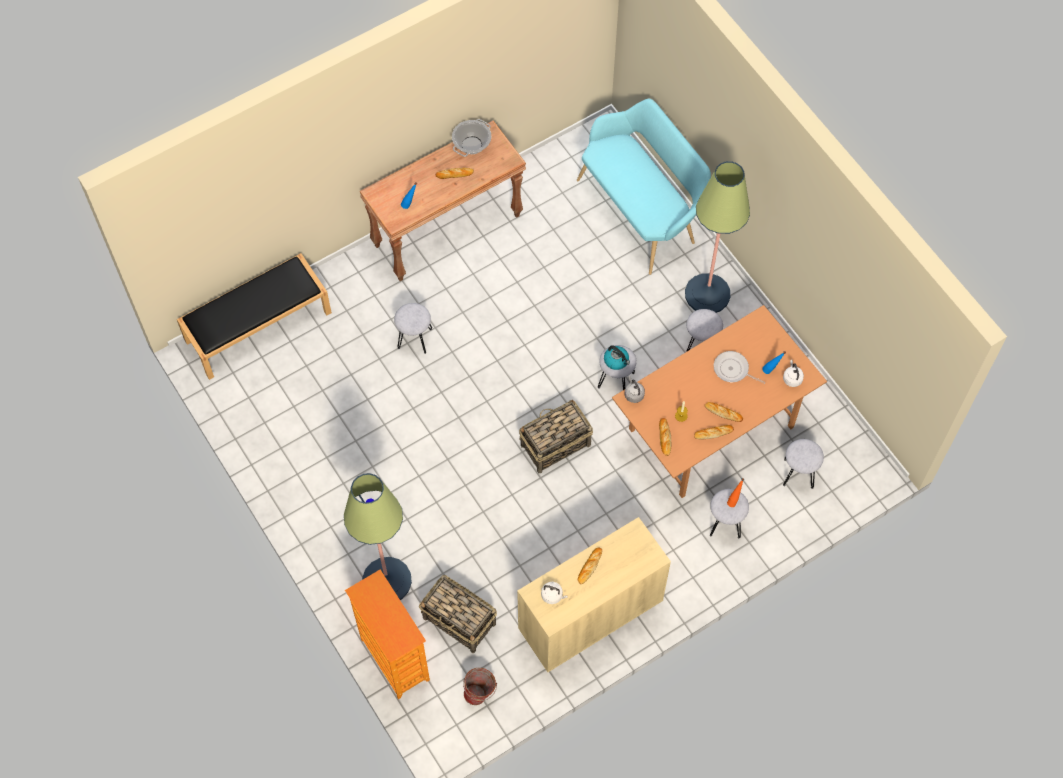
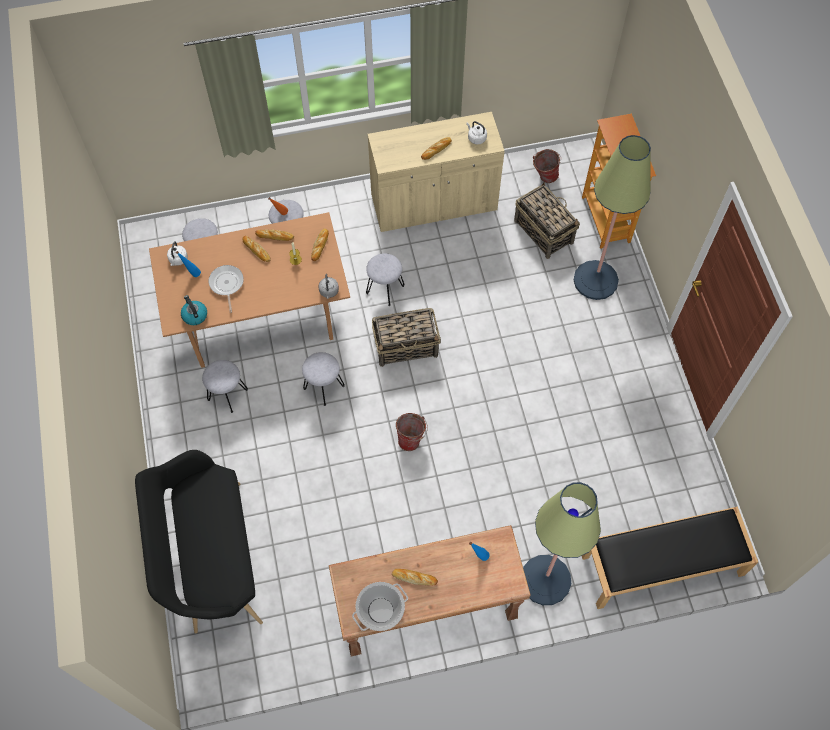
camera: 160 degrees left, 0 degrees up
(414, 338) = (502, 495): grey stool -> grey stool (385, 289)
(515, 360) = (411, 438): none -> bucket
(616, 360) = (322, 366): kettle -> kettle (194, 315)
(641, 210) = (211, 560): turquoise bench -> black bench
(707, 294) = (194, 443): floor lamp -> floor lamp (545, 580)
(733, 370) = (226, 284): frying pan -> frying pan turned 150 degrees counterclockwise

